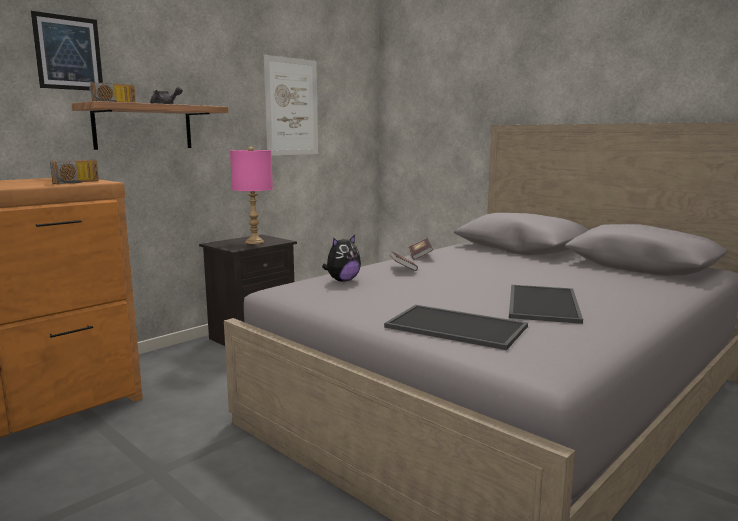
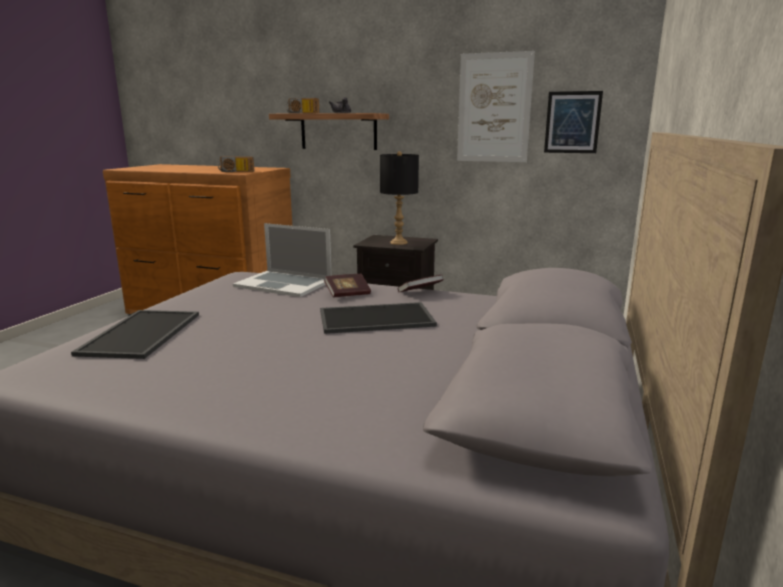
camera: 65 degrees right, 5 degrees up
(68, 53) = (289, 77): picture -> picture (572, 122)
(255, 242) = (399, 242): pink table lamp -> black table lamp
(342, 280) = (284, 284): plush toy -> laptop
(541, 303) = (236, 358): tray -> tray (377, 318)

